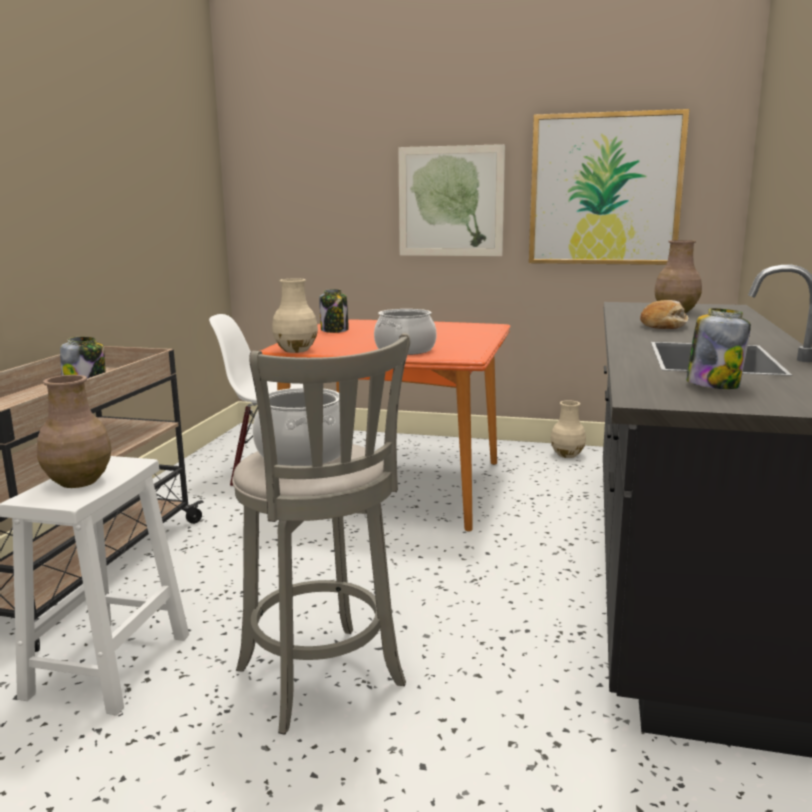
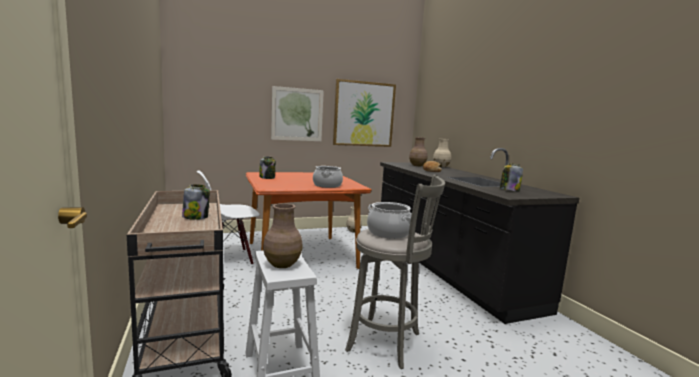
camera: 35 degrees left, 5 degrees down
(296, 350) = (276, 188): beige vase -> beige vase (441, 166)

